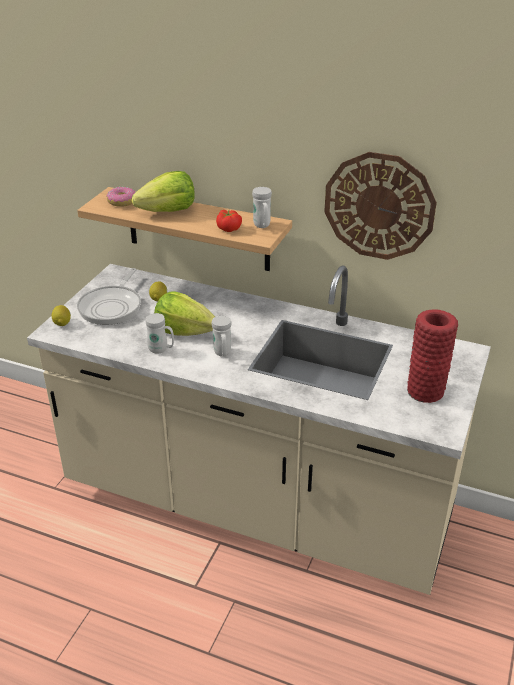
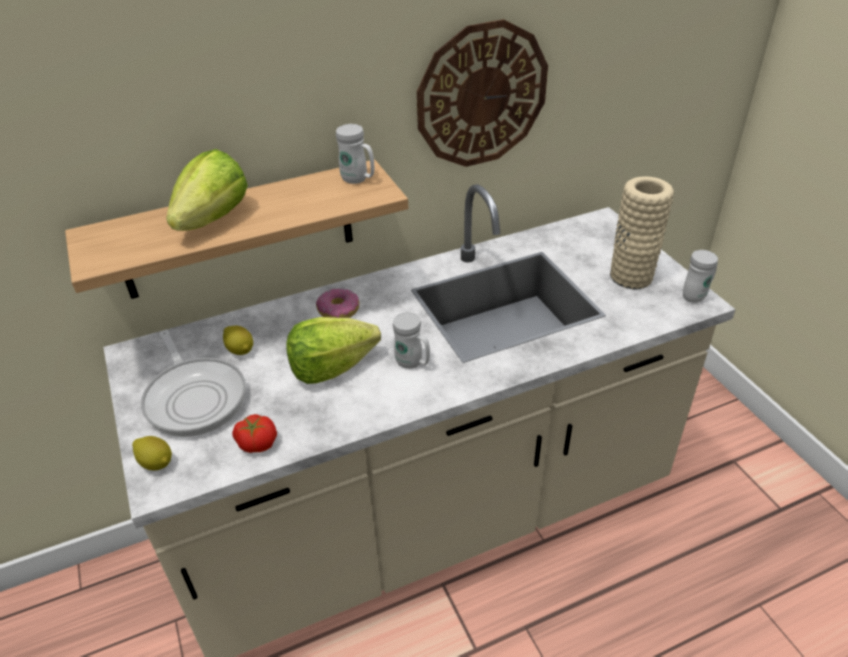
camera: 45 degrees left, 5 degrees up
(122, 202) = (126, 238): donut -> donut (339, 310)
(161, 350) = (340, 406): white mug -> white mug (696, 295)
(229, 228) = (326, 201): tomato -> tomato (257, 442)
(425, 391) = (631, 276): red vase -> beige vase

